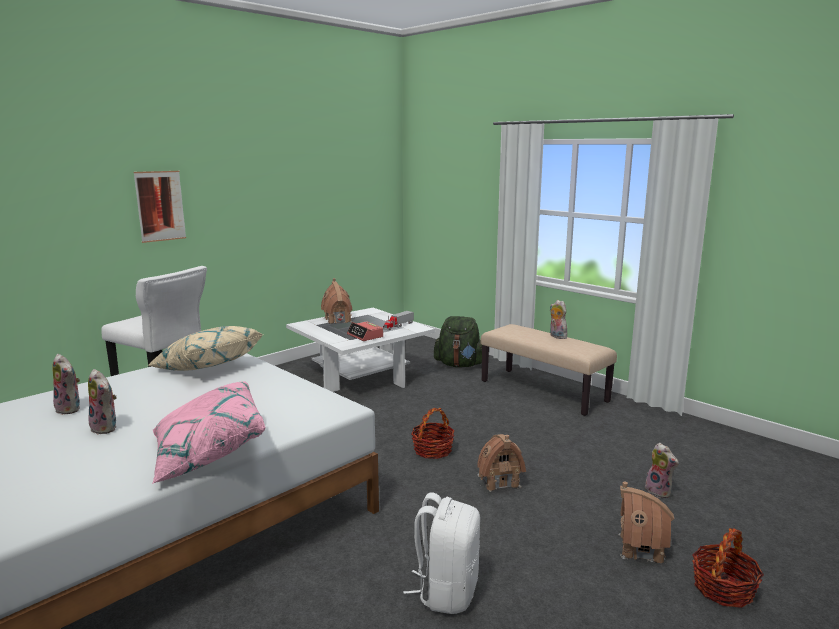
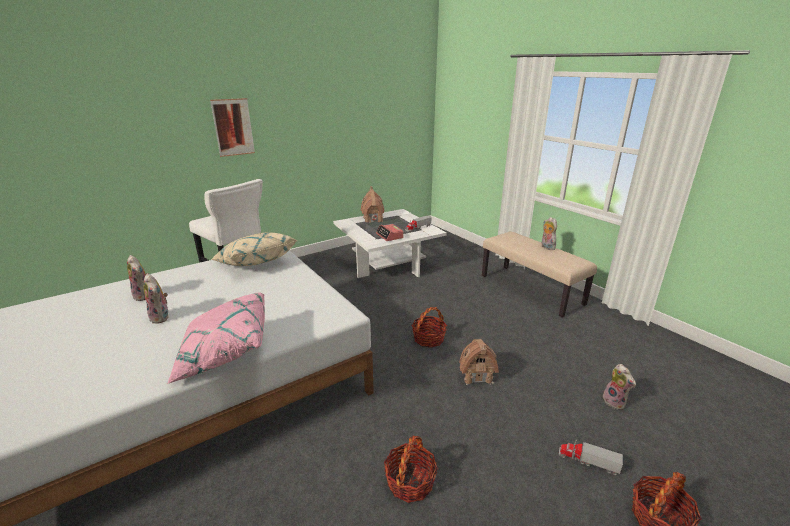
camera: 10 degrees right, 10 degrees up
(446, 591) = (410, 481): white backpack -> basket
(459, 365) = (467, 259): green backpack -> none
(641, 548) = (588, 461): toy house -> toy truck

